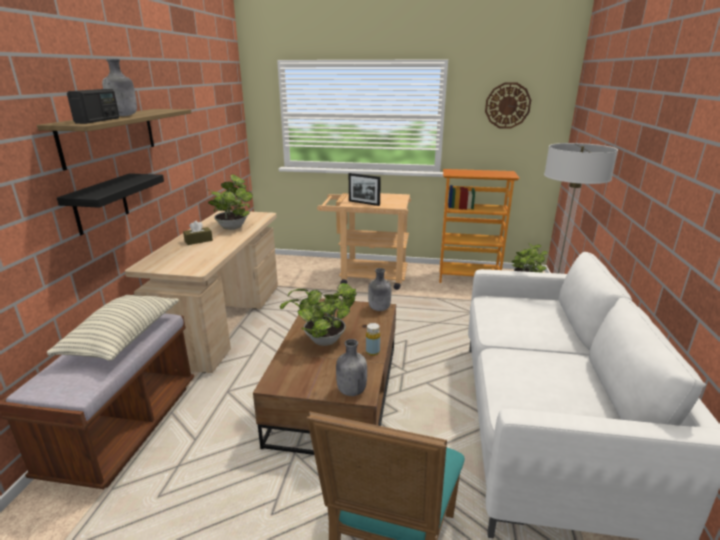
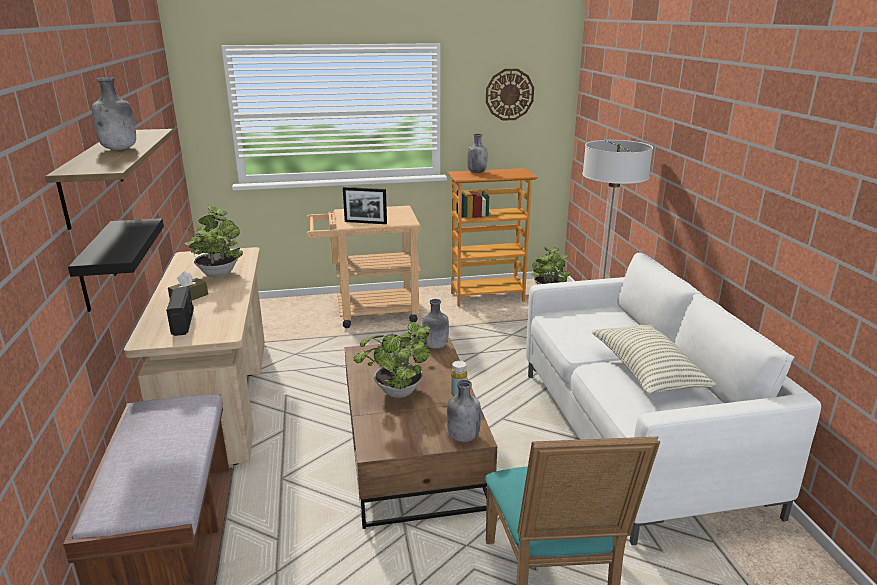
camera: 20 degrees left, 0 degrees up
(98, 120) = (112, 161): radio -> radio (183, 323)
(123, 338) = (171, 435): pillow -> pillow (647, 372)
(467, 171) = (476, 172): none -> grey bottle

